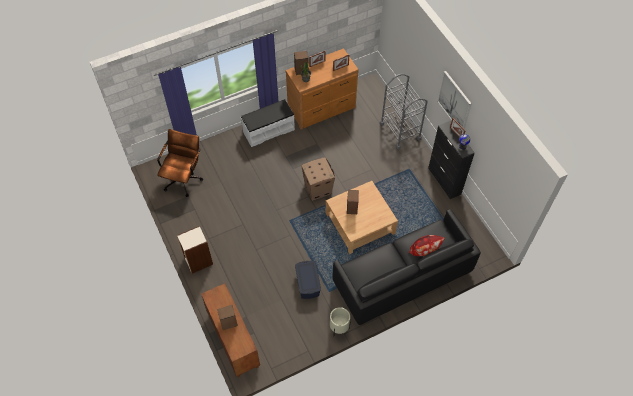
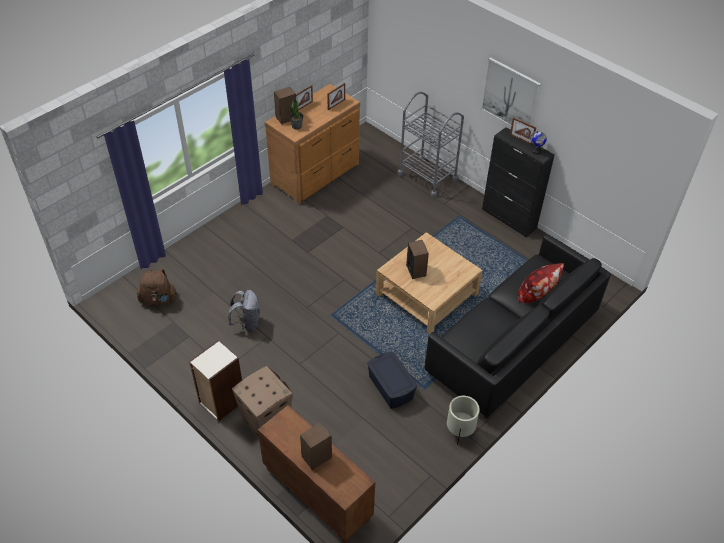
camera: 20 degrees left, 10 degrees down
(184, 177) = (159, 300): brown office chair -> brown backpack
(233, 210) = (247, 323): none -> grey backpack
(268, 130) = (255, 215): white bench -> none
(318, 188) = (352, 267): cardboard box -> cardboard box (265, 419)

